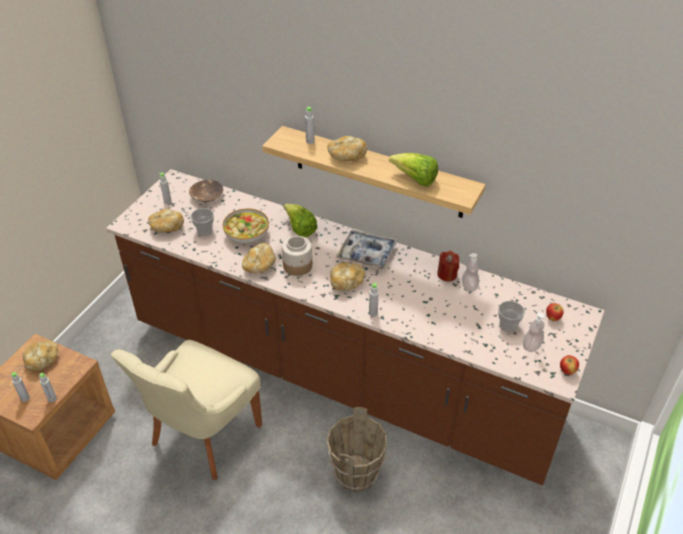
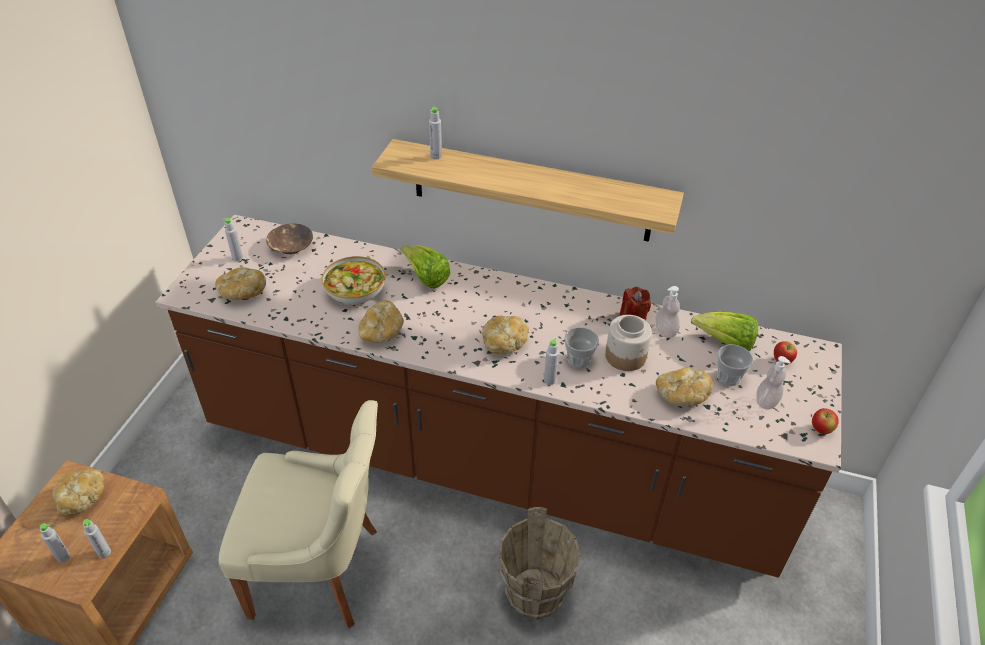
camera: 10 degrees left, 0 degrees up
(203, 437) = (321, 571): beige chair -> beige chair turned 105 degrees counterclockwise
(204, 230) = (296, 292): cup -> cup (579, 360)
(298, 266) = (434, 327): jar -> jar (626, 356)
(346, 157) = (490, 172): bread -> bread (681, 396)
(366, 254) = (522, 302): tray -> none
(415, 179) = (590, 194): lettuce -> lettuce (725, 343)

